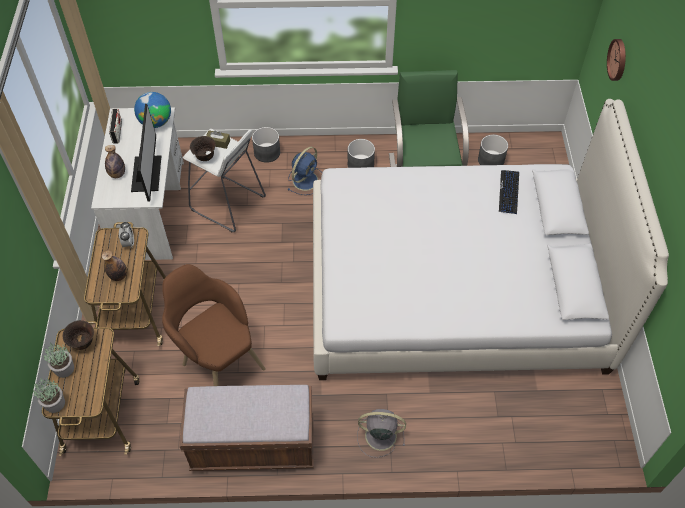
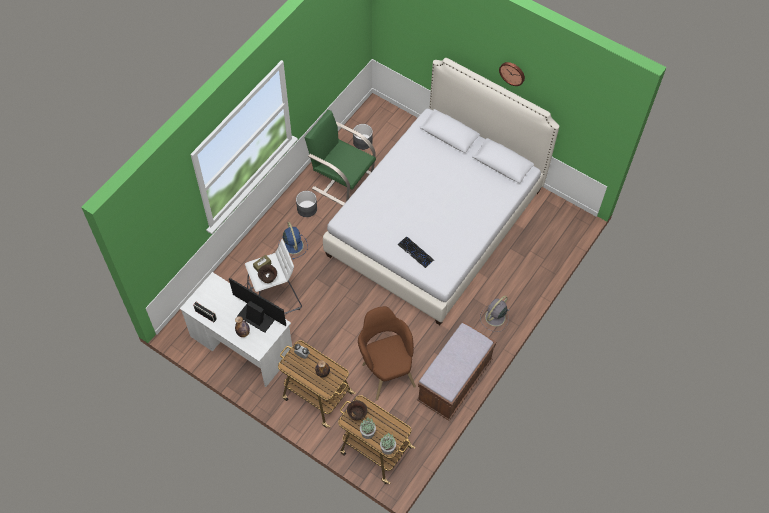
camera: 55 degrees left, 5 degrees up
(156, 122) = (216, 289): globe -> none
(217, 359) = (386, 369): brown armchair -> brown armchair turned 75 degrees clockwise
(267, 152) = (252, 252): grey planter -> none
(509, 192) = (422, 148): keyboard -> keyboard (416, 252)
(618, 59) = (419, 37): wall clock -> wall clock (512, 73)

